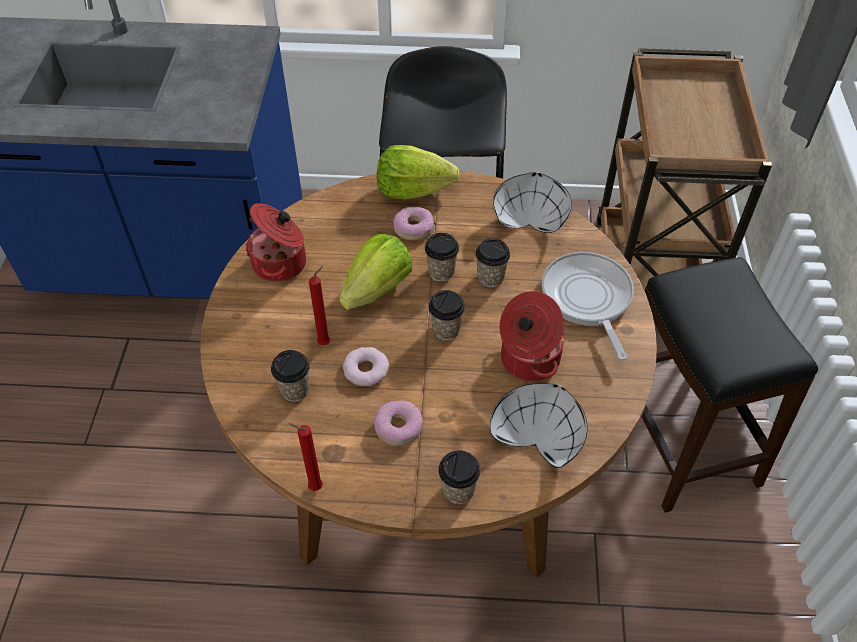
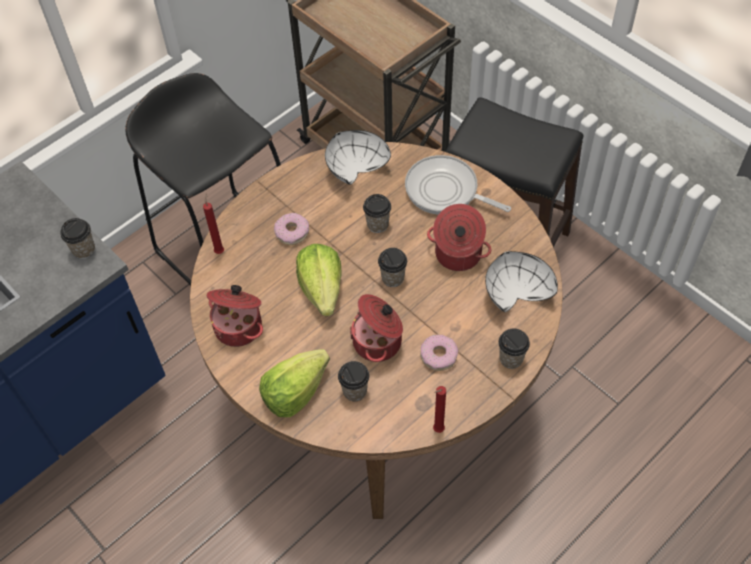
camera: 45 degrees left, 5 degrees up
(326, 342) = (334, 348): red candle -> red candle (219, 250)
(365, 370) = (379, 342): donut -> cooking pot
(413, 190) = (258, 207): lettuce -> lettuce (295, 392)
(441, 272) = (345, 246): cup -> cup (84, 250)

